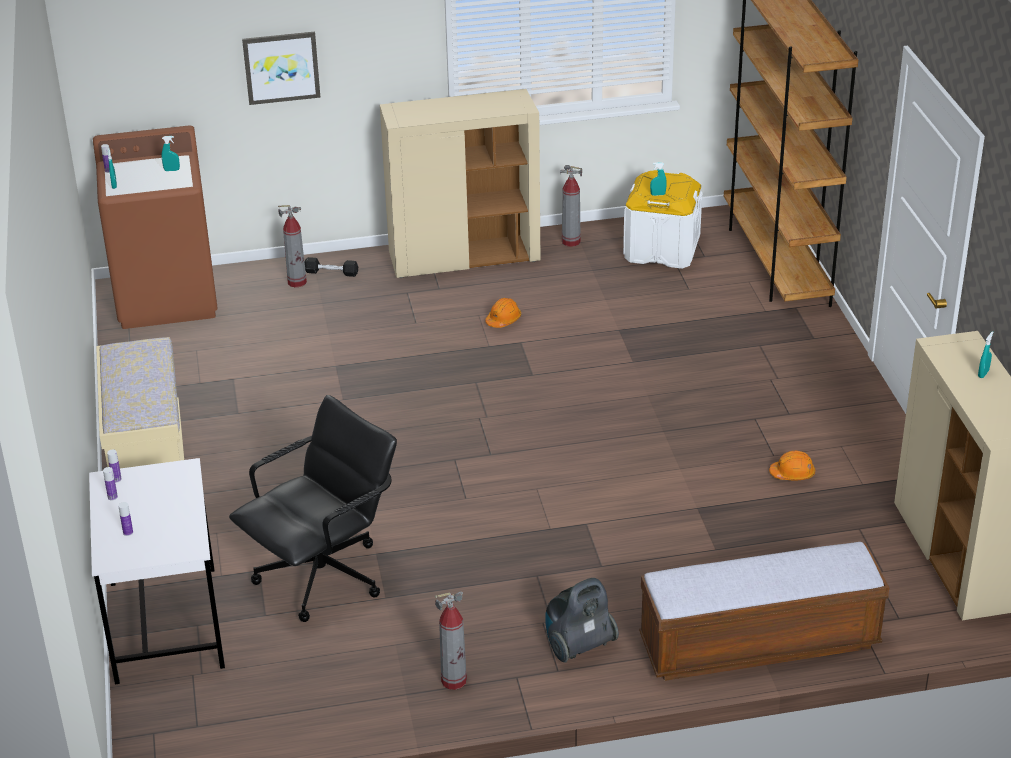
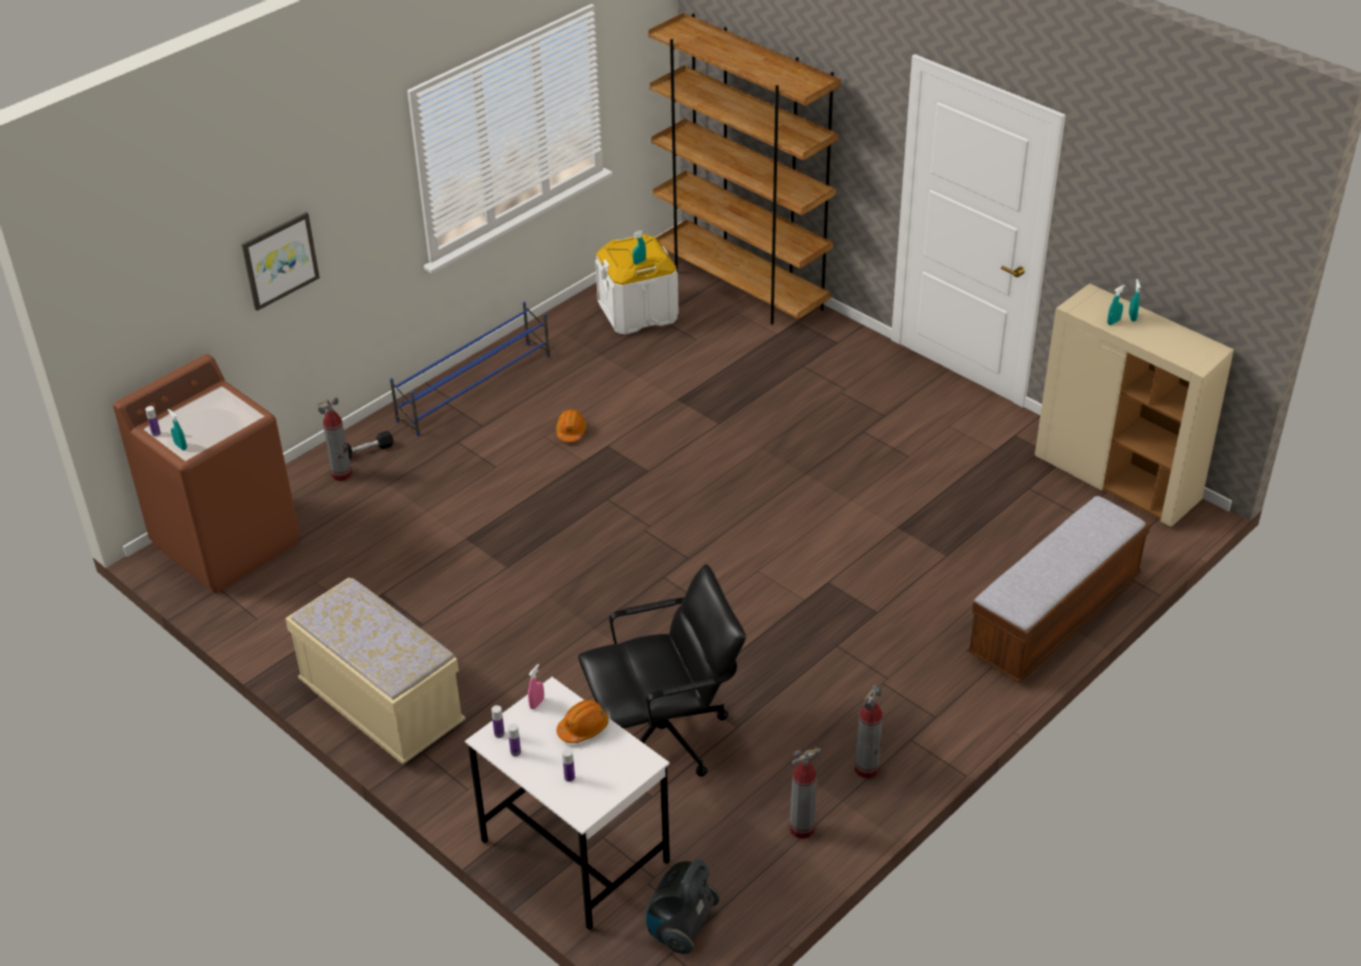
camera: 35 degrees left, 5 degrees up
(166, 471) = (537, 703): none -> pink spray bottle
(172, 170) = (223, 407): turquoise spray bottle -> turquoise spray bottle (1113, 322)
(323, 576) = (664, 736): black office chair -> black office chair turned 60 degrees clockwise
(465, 258) = (475, 388): beige cabinet -> blue shoe rack
(570, 242) = (553, 335): fire extinguisher -> fire extinguisher (802, 829)
(578, 646) = (929, 688): vacuum cleaner -> vacuum cleaner (680, 928)
(792, 474) = (937, 465): orange hard hat -> orange hard hat (583, 728)

